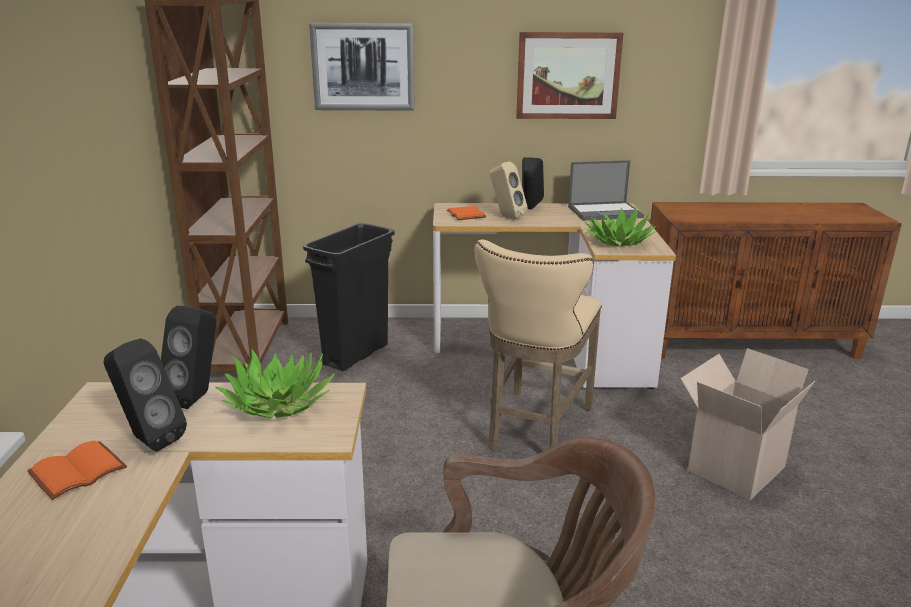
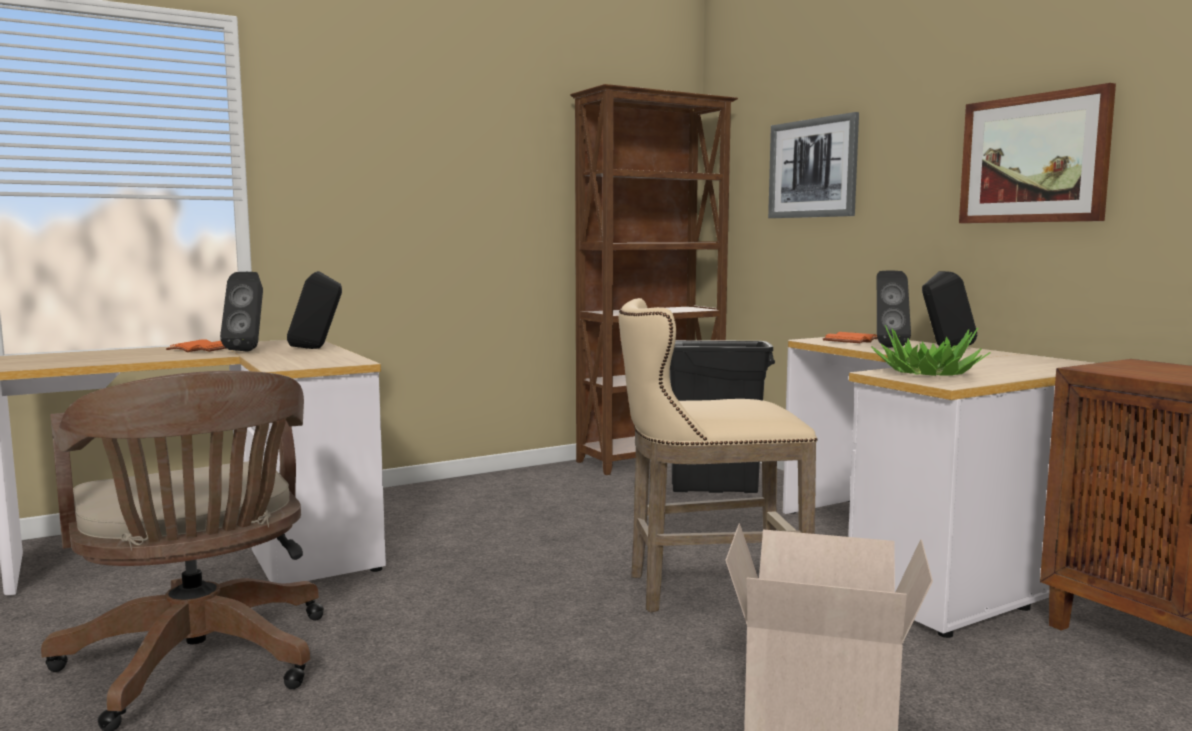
camera: 60 degrees right, 15 degrees down
(278, 403) = (323, 357): potted plant -> none
(506, 216) = (887, 347): beige speaker -> black speaker
(605, 212) = (1038, 363): laptop -> none

